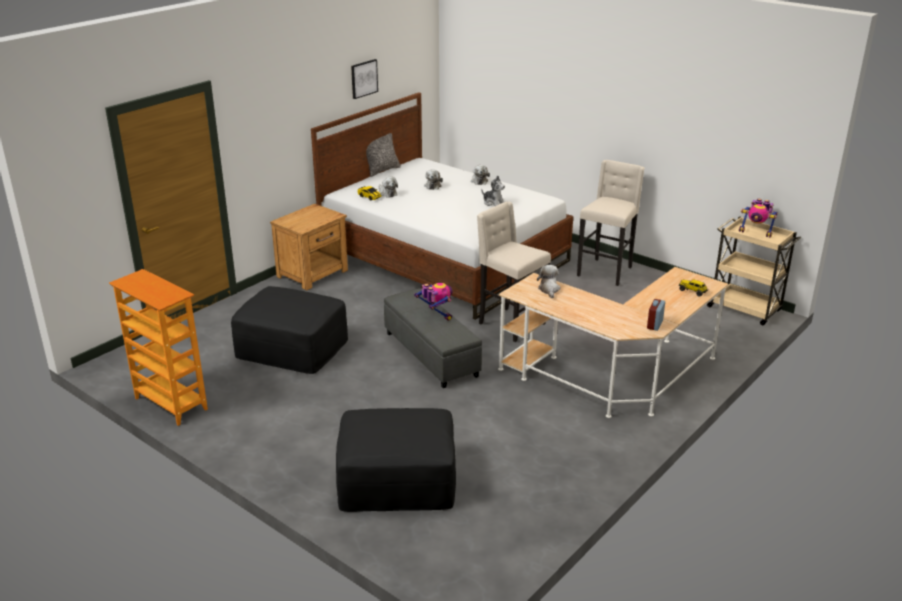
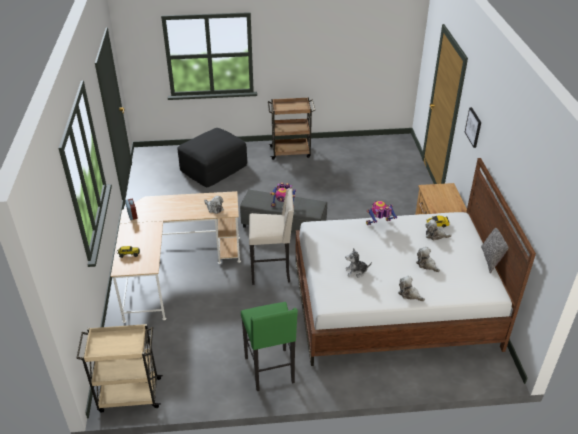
camera: 135 degrees right, 10 degrees up
(170, 404) = (345, 143): bookcase -> none
(256, 436) = (291, 152): none -> brown cart
(291, 347) = (351, 189): black ottoman -> none
(363, 78) = (517, 176): picture -> picture (474, 127)
(606, 271) = (270, 371): beige stool -> green stool
(756, 232) = (119, 346): toy robot -> toy robot (379, 224)

